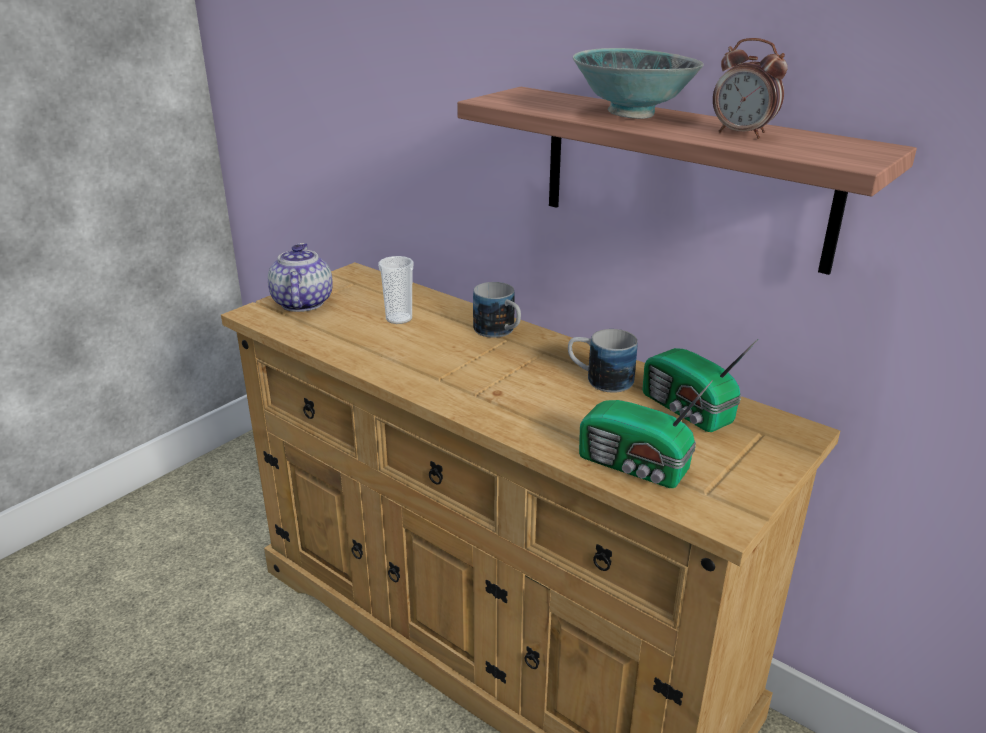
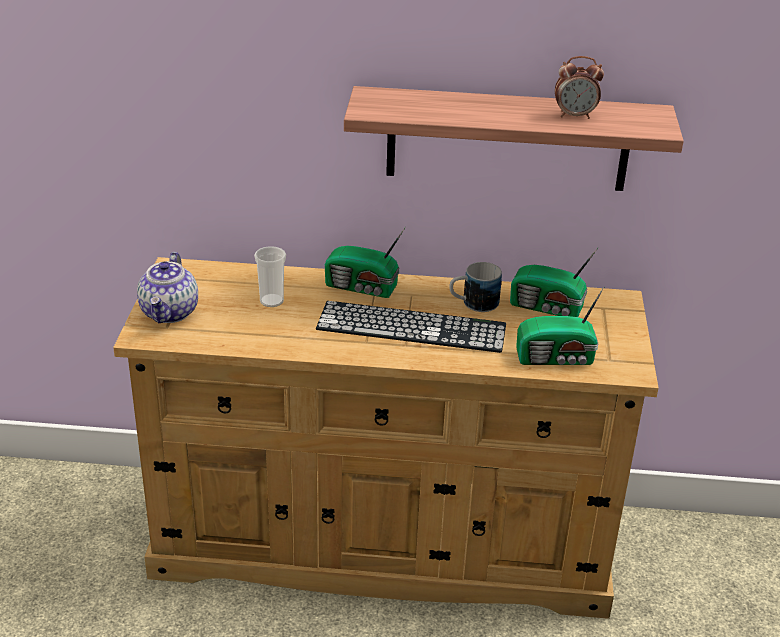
camera: 35 degrees left, 5 degrees up
(301, 303) = (170, 313): teapot -> teapot turned 135 degrees counterclockwise
(499, 332) = (362, 288): mug -> radio
(503, 380) = (411, 327): none -> keyboard
(631, 114) = (484, 108): bowl -> none

